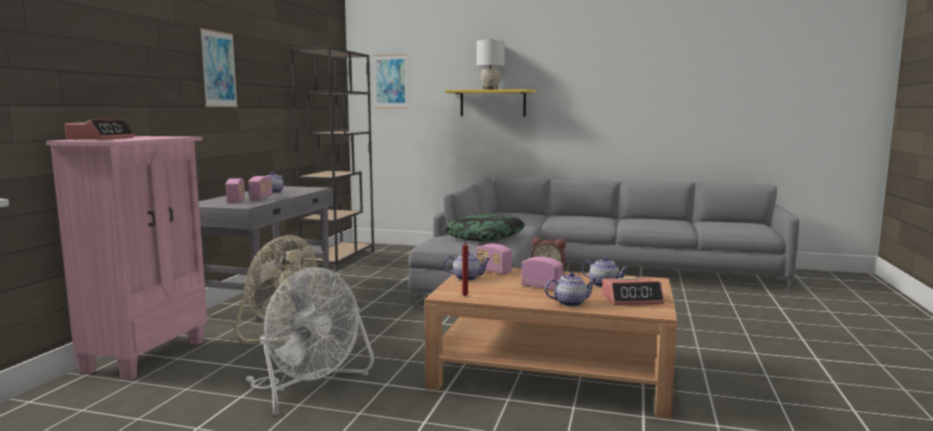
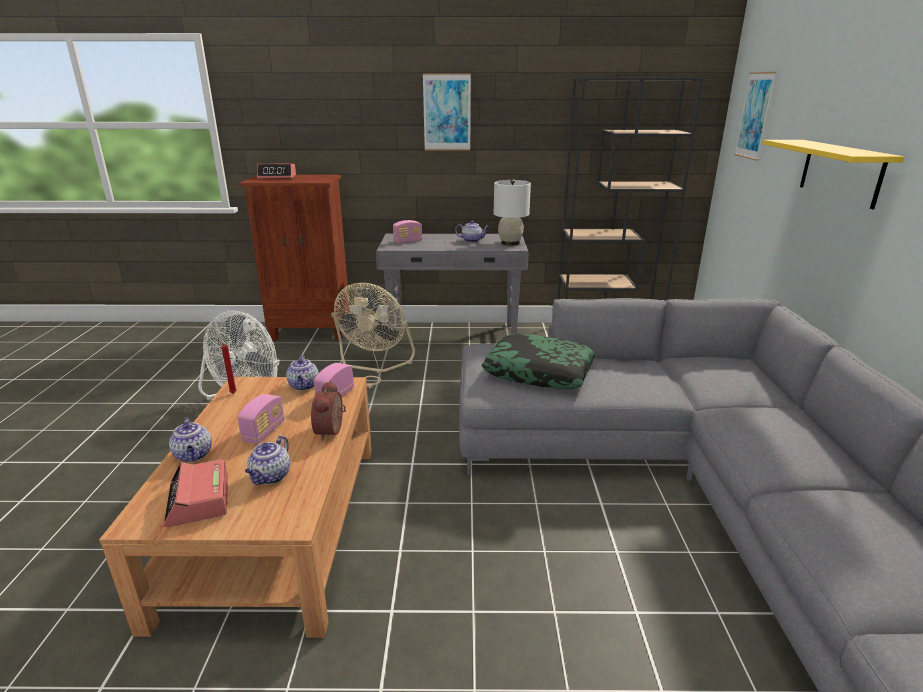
camera: 75 degrees right, 15 degrees up
(147, 357) = (310, 333): pink cabinet -> brown cabinet
(261, 198) = (431, 244): radio -> none
(490, 89) = (825, 146): white table lamp -> white table lamp (510, 243)

